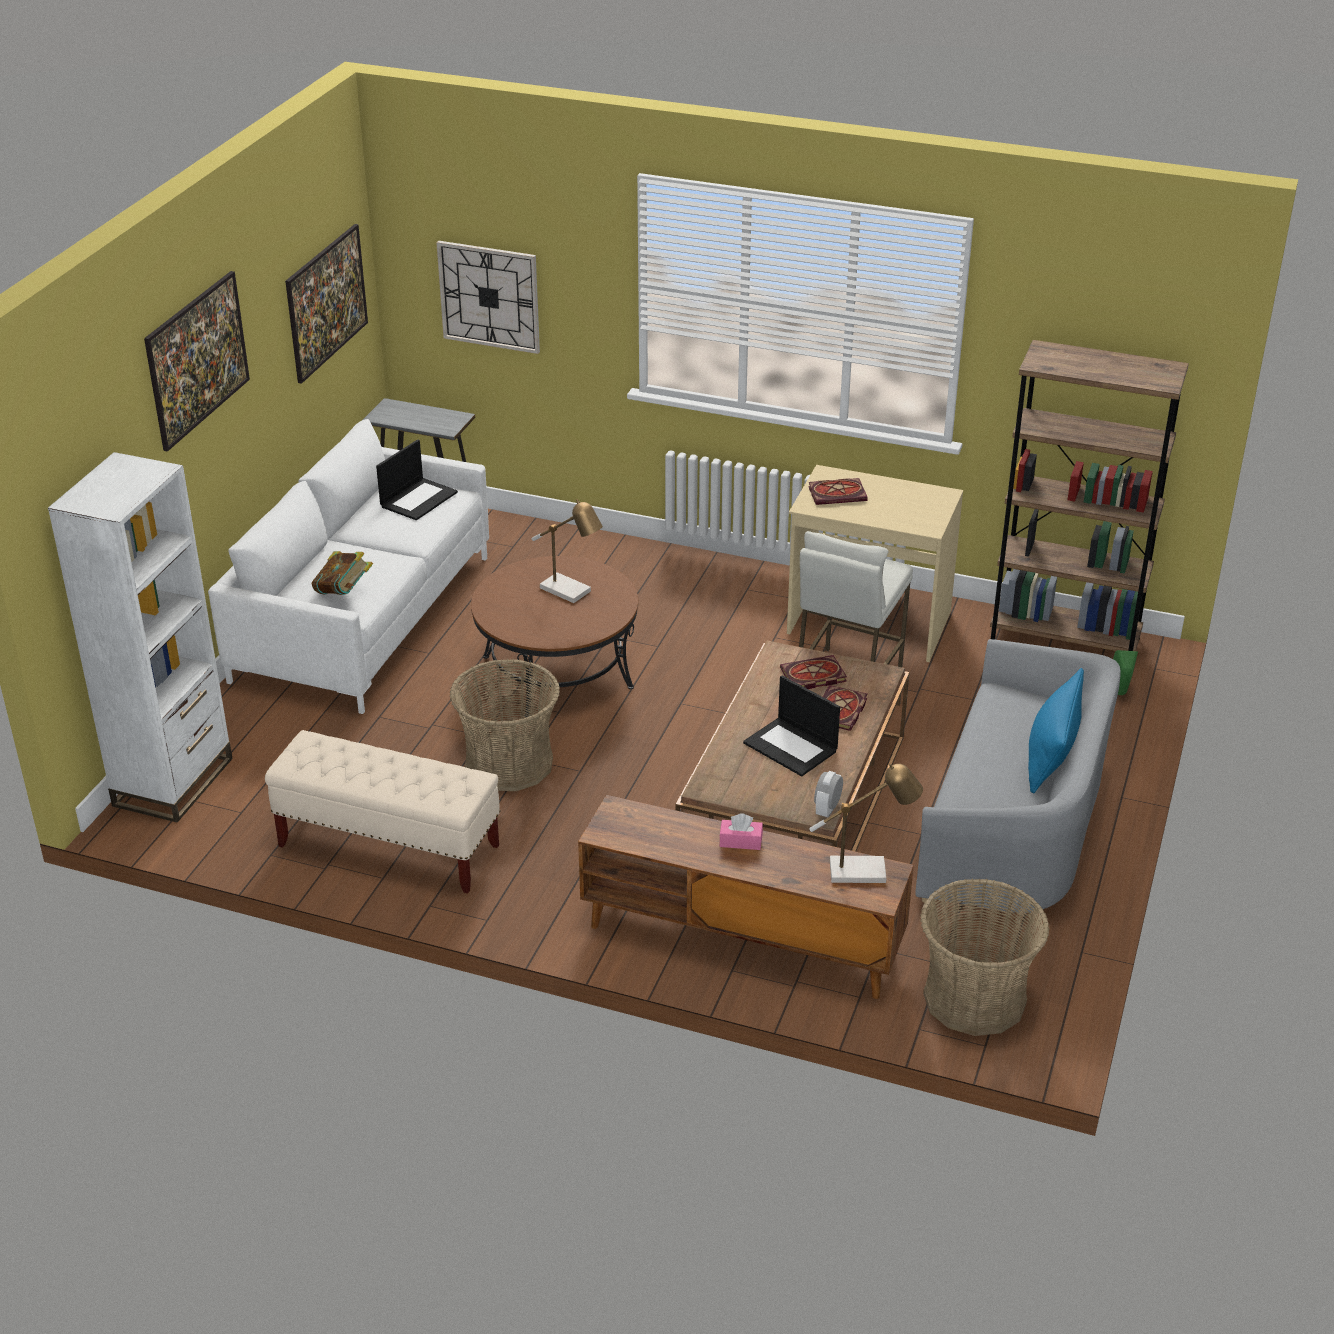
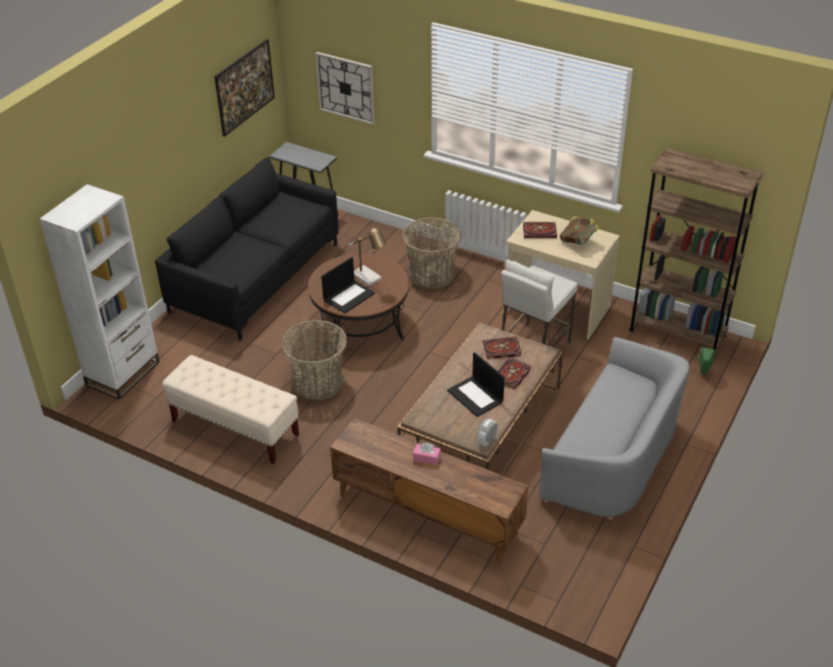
camera: 10 degrees right, 5 degrees up
(201, 386) = (152, 142): picture -> none
(344, 592) = (234, 267): book -> book (578, 242)
(363, 618) = (255, 277): white sofa -> black sofa
(418, 499) = (293, 209): laptop -> laptop (349, 296)
(866, 871) = (497, 486): table lamp -> none
(974, 998) = (559, 569): basket -> basket (431, 274)
(1051, 755) = (637, 418): blue pillow -> none

